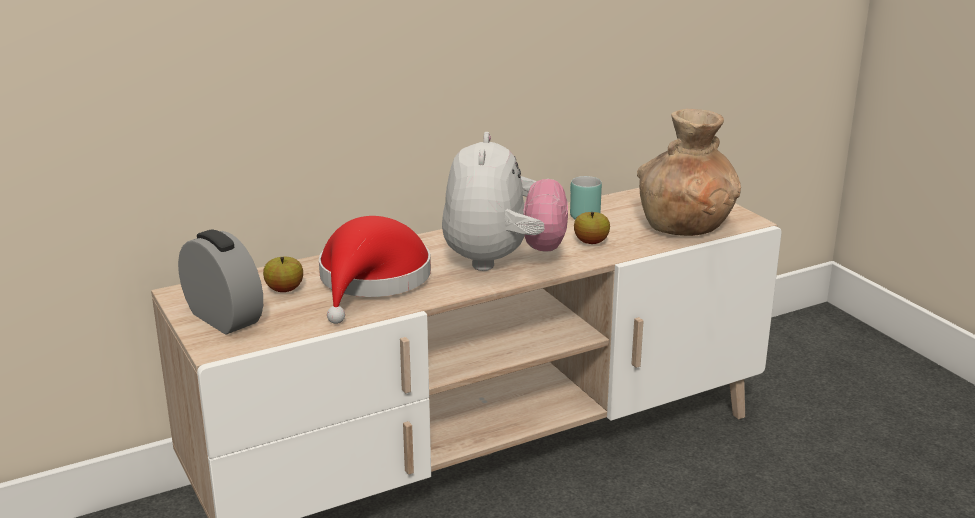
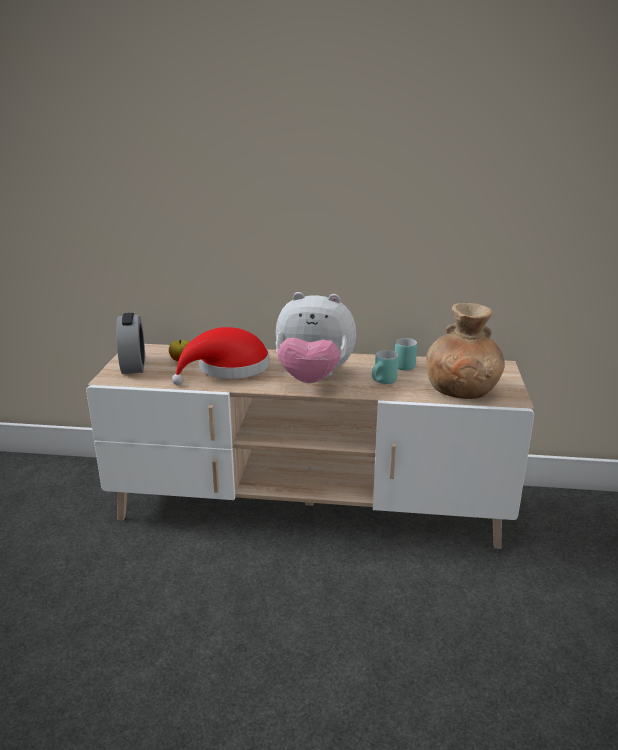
camera: 35 degrees right, 0 degrees up
(502, 261) = (313, 378): plush toy -> plush toy turned 60 degrees clockwise
(591, 242) = (384, 383): apple -> turquoise mug

